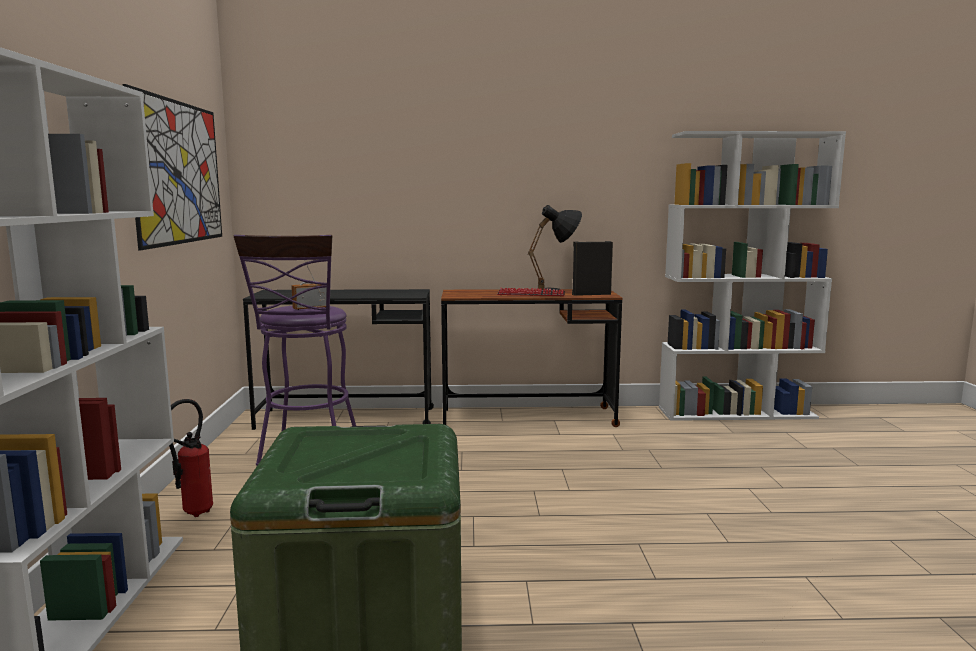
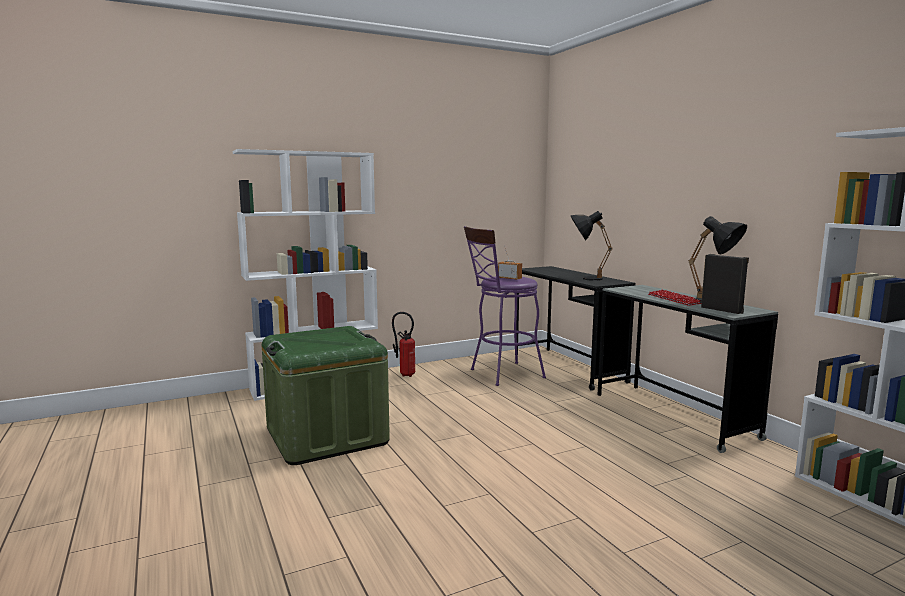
camera: 65 degrees right, 0 degrees up
(179, 172) = (472, 188): picture -> none
(375, 294) = (585, 278): none -> black table lamp
(528, 418) = (672, 415): brown desk -> grey desk

